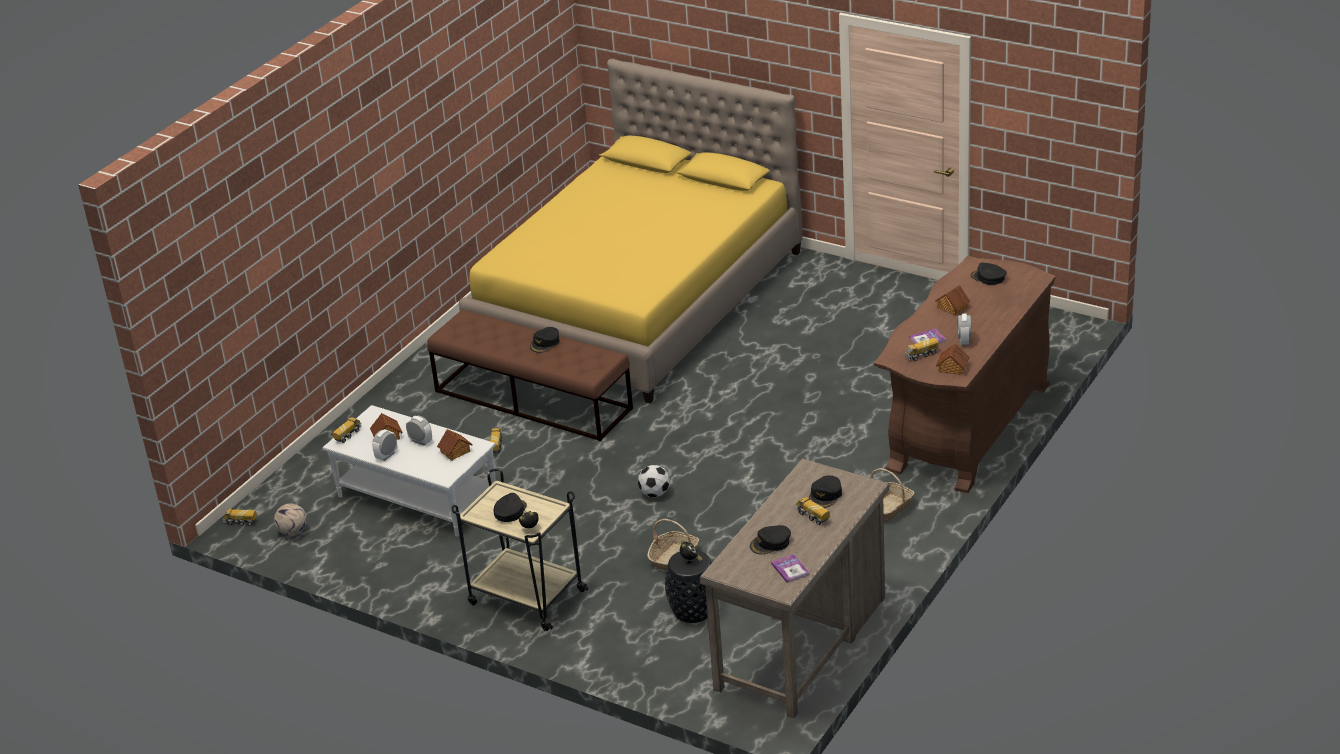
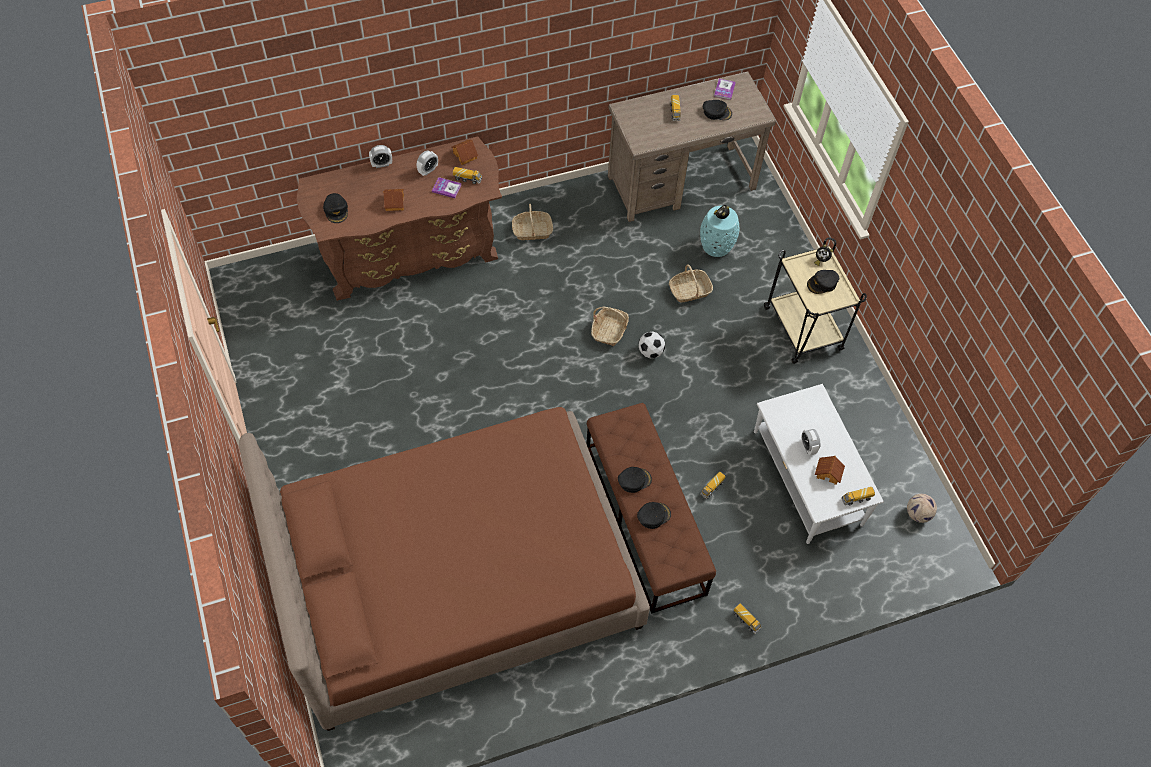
camera: 145 degrees left, 25 degrees up
(240, 522) = (951, 557): toy truck -> toy truck (746, 620)
(386, 455) = (842, 451): alarm clock -> alarm clock (382, 164)
(455, 452) = (791, 415): toy house -> none
(639, 300) = (456, 576): yellow bed -> brown bed
(693, 610) = (716, 246): black stool -> turquoise stool
(712, 485) = (609, 330): none -> basket
(825, 495) = (652, 120): black cap -> black cap (653, 515)

